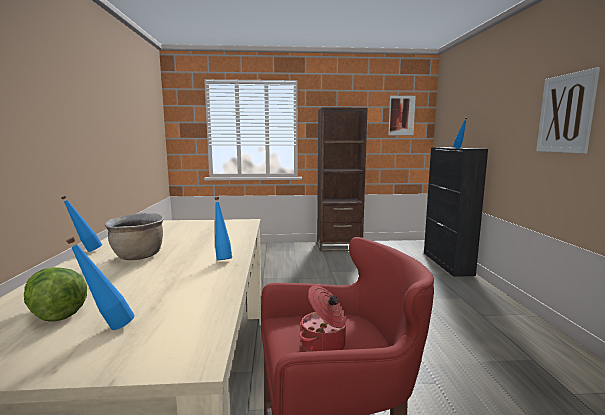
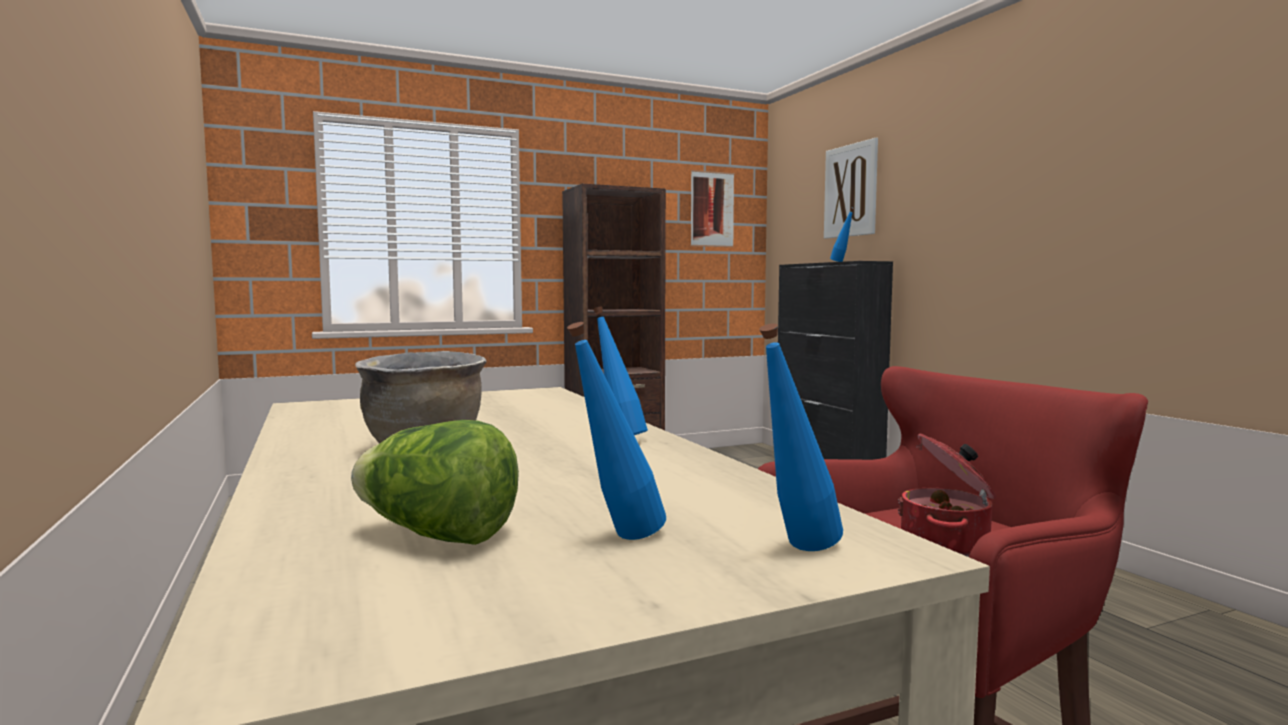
camera: 20 degrees left, 5 degrees down
(85, 251) = (265, 451): blue bottle -> blue bottle (796, 551)
(566, 113) = (1037, 194): picture -> picture (850, 190)

